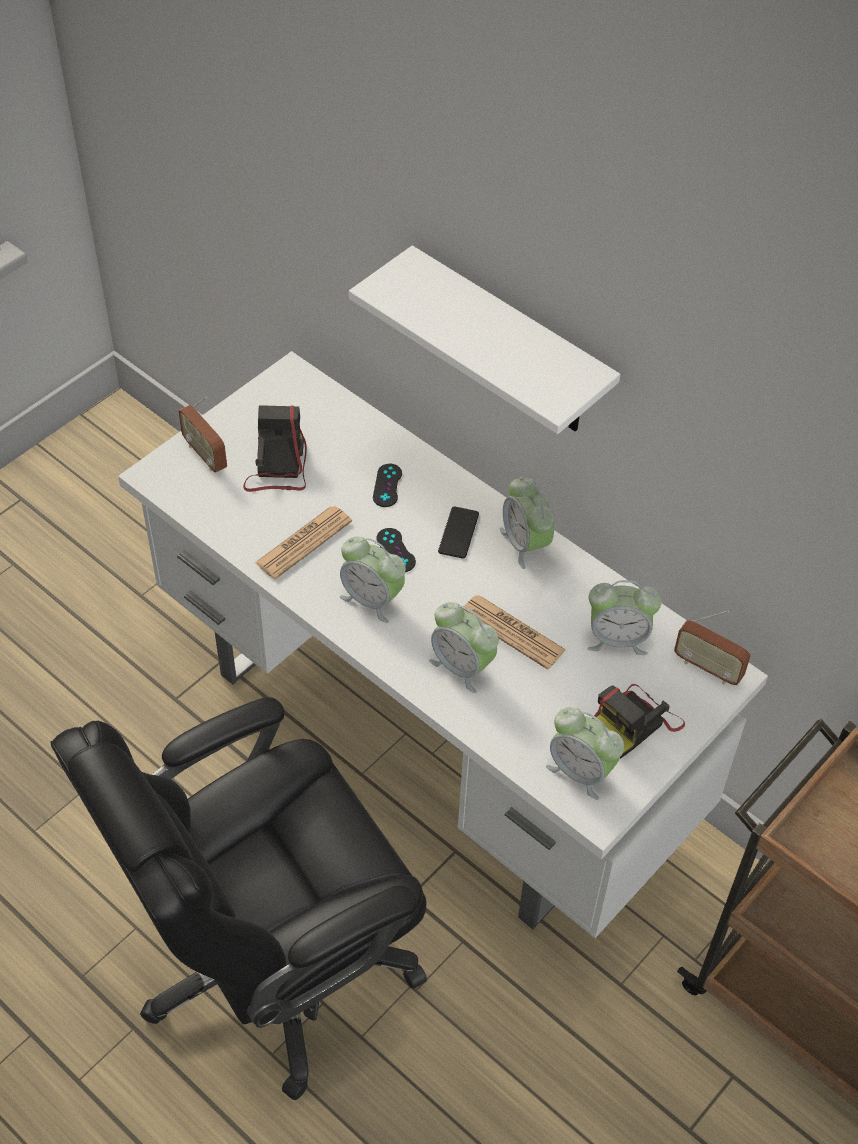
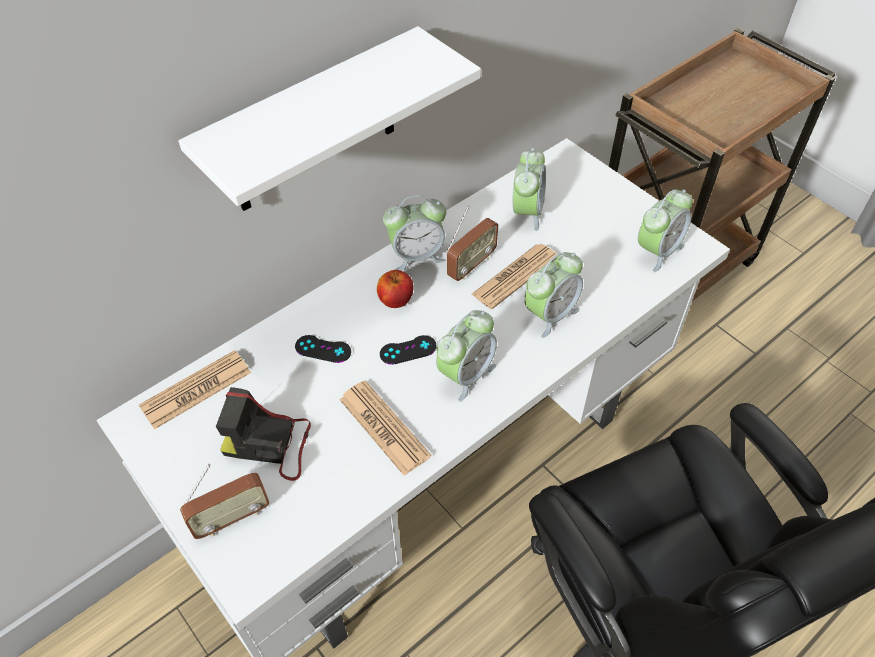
camera: 80 degrees left, 0 degrees up
(329, 406) = (196, 390): none -> newspaper
(458, 533) = (395, 300): phone -> apple
(634, 723) = (610, 214): camera -> none
(707, 668) = (558, 166): radio -> radio (471, 265)

